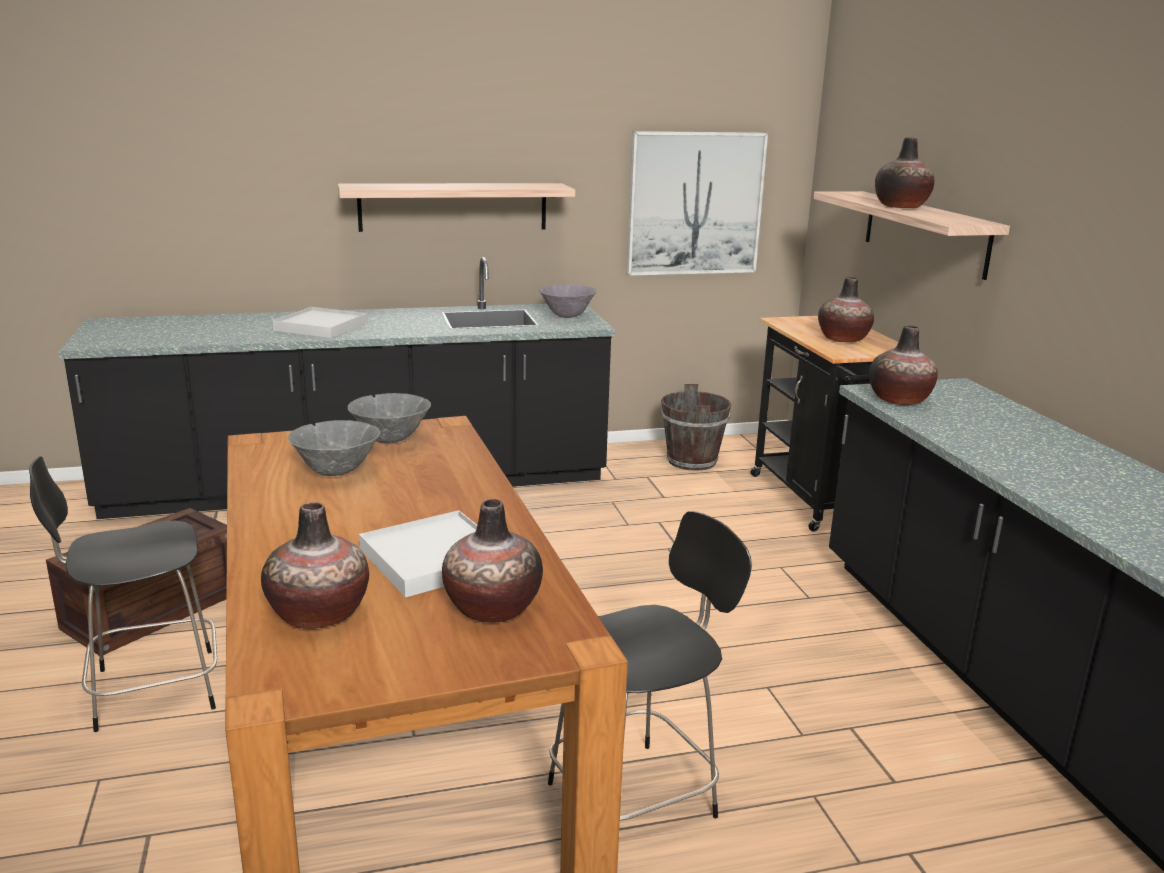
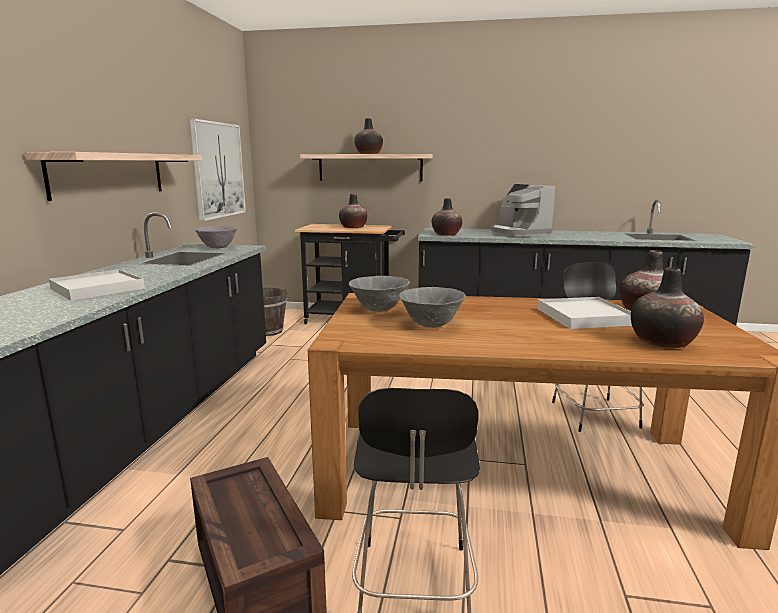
camera: 65 degrees left, 5 degrees down
(1032, 451) = (518, 233): none -> coffee machine

